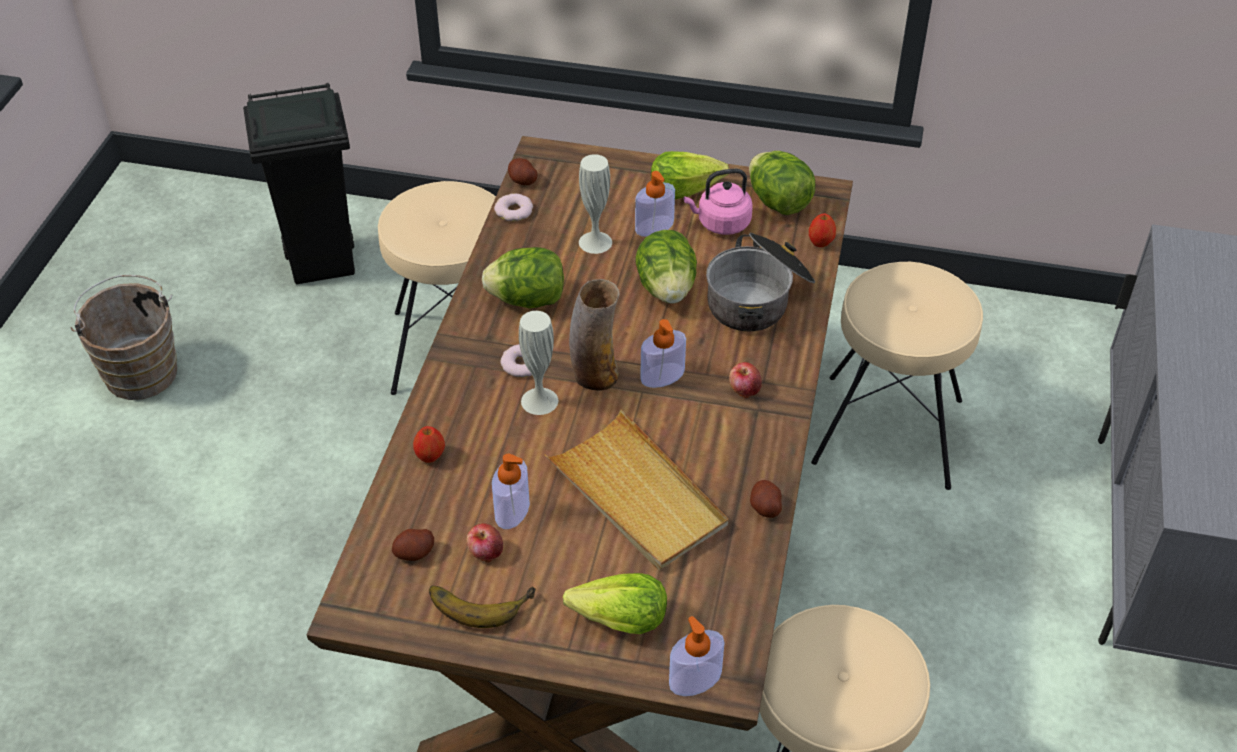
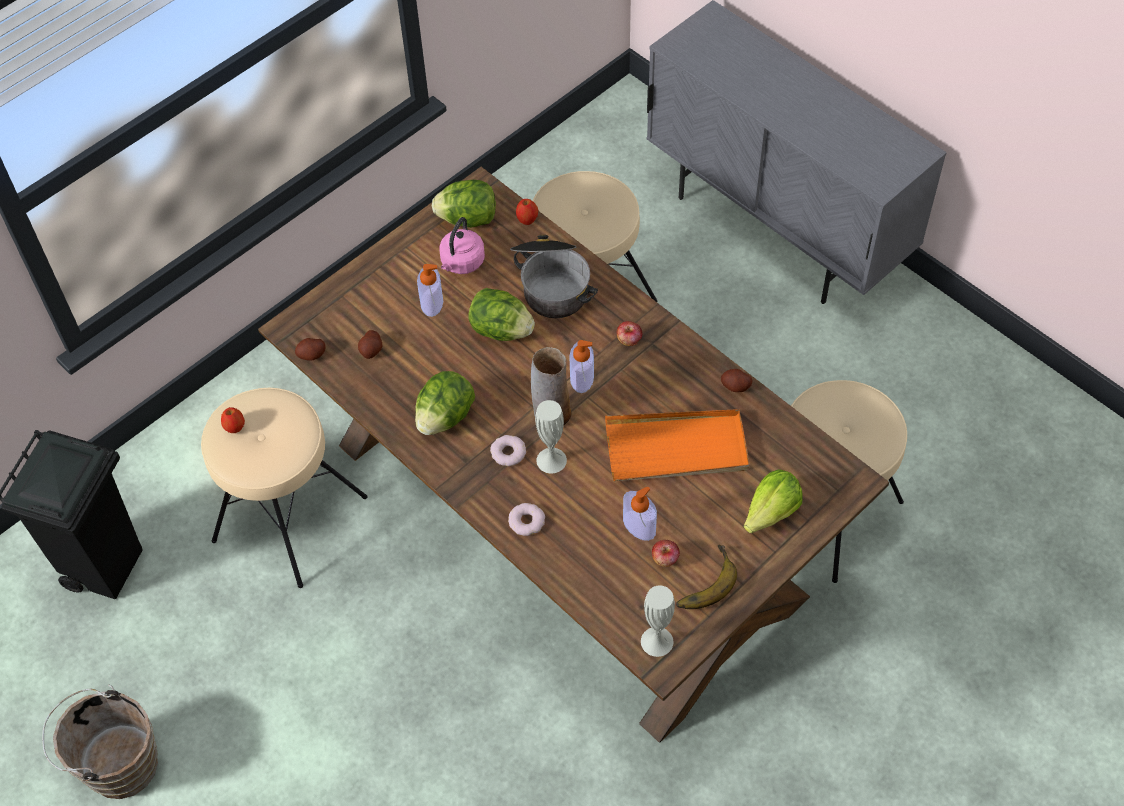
camera: 55 degrees left, 10 degrees up
(414, 553) = (636, 601): potato -> potato (371, 350)
(430, 456) = (555, 551): apple -> apple (235, 427)
(514, 211) = (342, 377): donut -> donut (527, 521)
(595, 242) = (419, 345): white vase -> white vase (657, 641)
(637, 495) = (677, 448): beige tray -> orange tray
(684, 189) = (407, 263): lettuce -> none
(695, 679) = (840, 496): soap dispenser -> none

